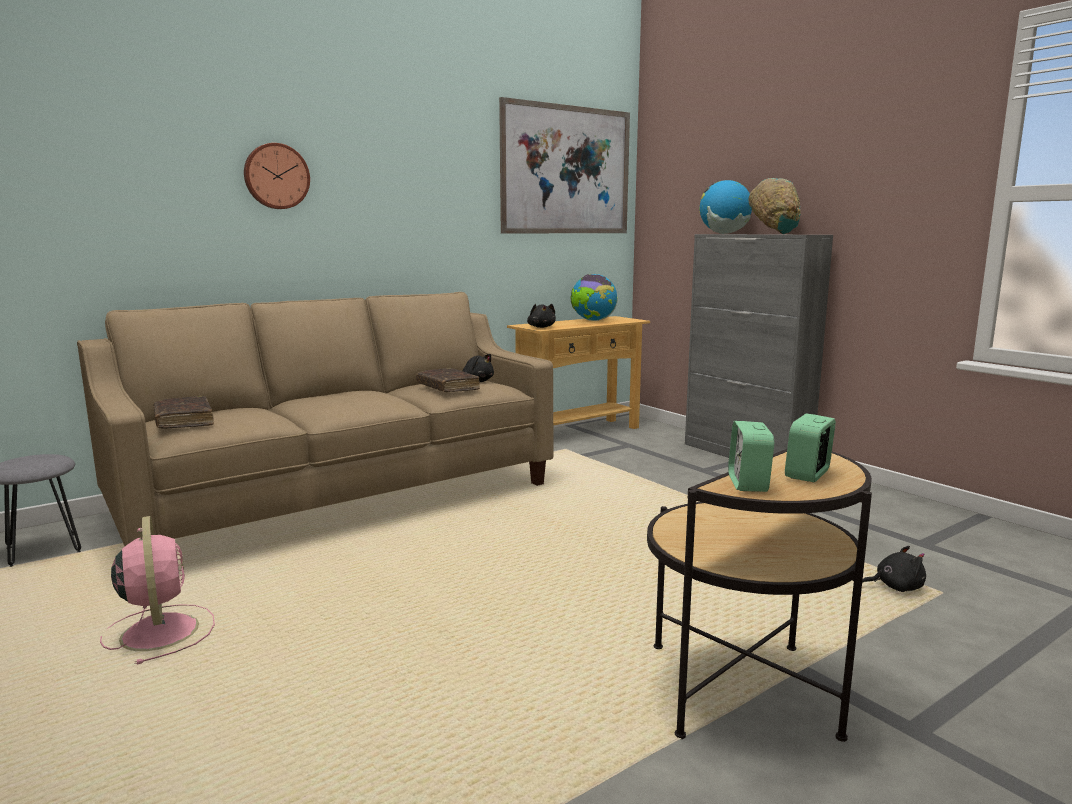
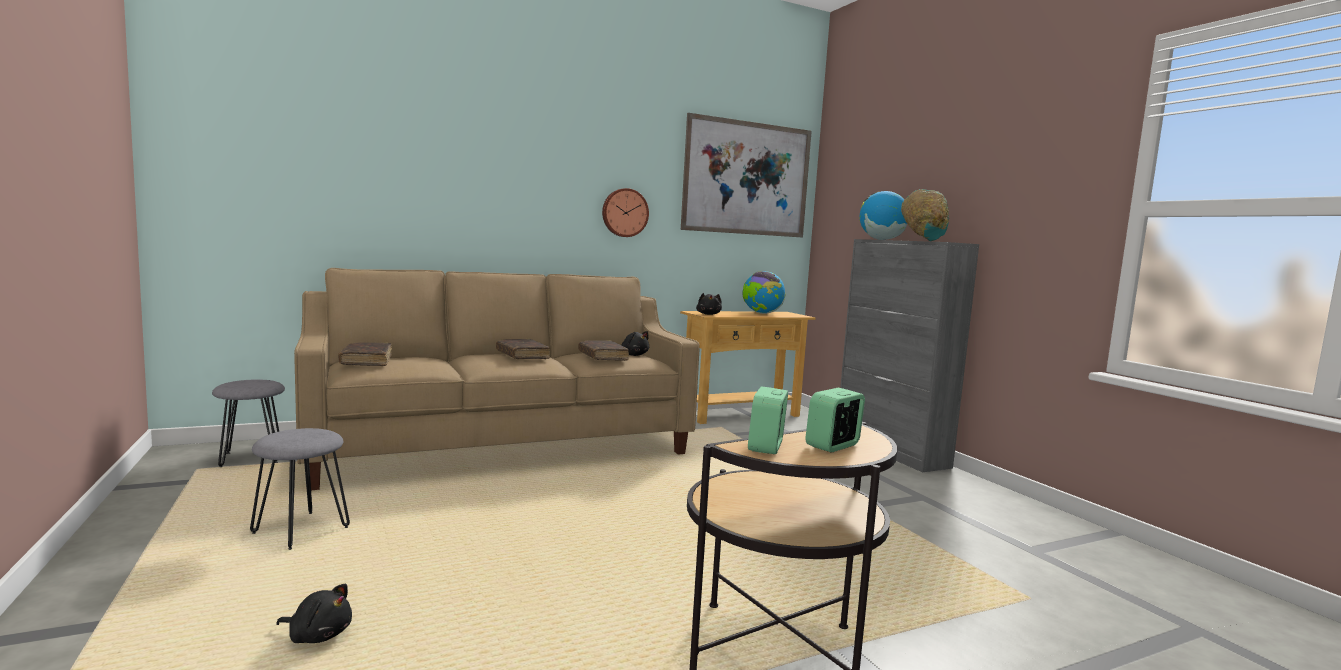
camera: 10 degrees right, 5 degrees down
(159, 631) = (300, 530): pink fan -> grey stool
(276, 176) = (483, 169): wall clock -> wall clock (624, 212)
(358, 395) = (522, 356): none -> brown book
(895, 587) = (982, 586): black plush toy -> black plush toy (318, 635)

